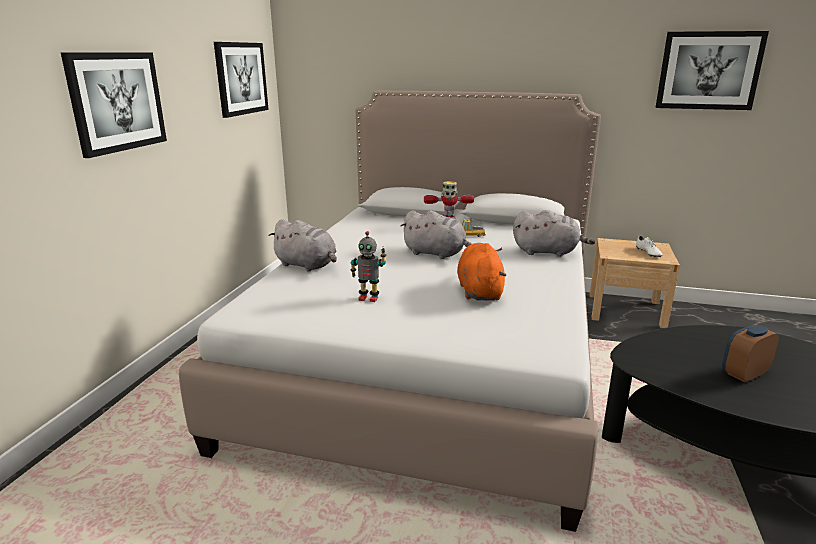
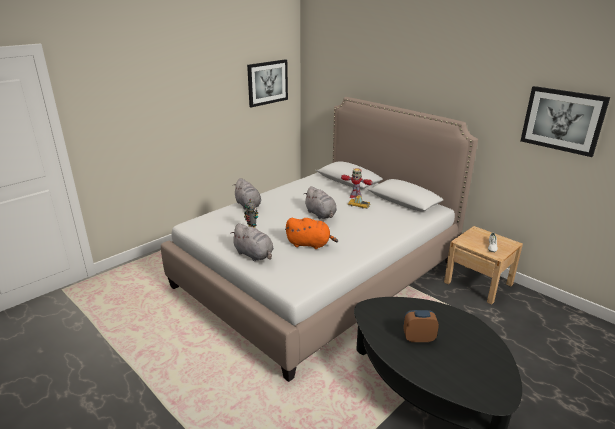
camera: 30 degrees right, 5 degrees up
(117, 102) = (177, 105): picture -> none
(479, 291) = (310, 244): orange plush toy -> orange plush toy turned 75 degrees clockwise
(548, 252) = (387, 230): grey plush toy -> grey plush toy (254, 255)

